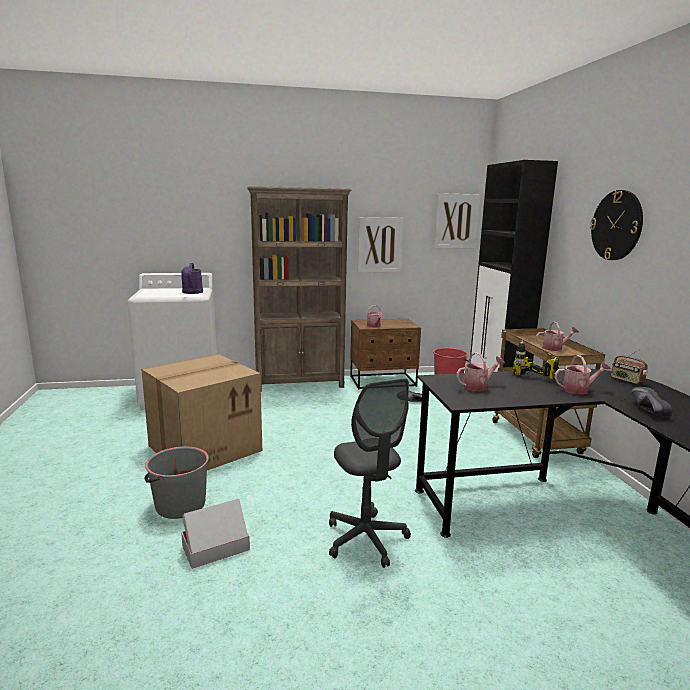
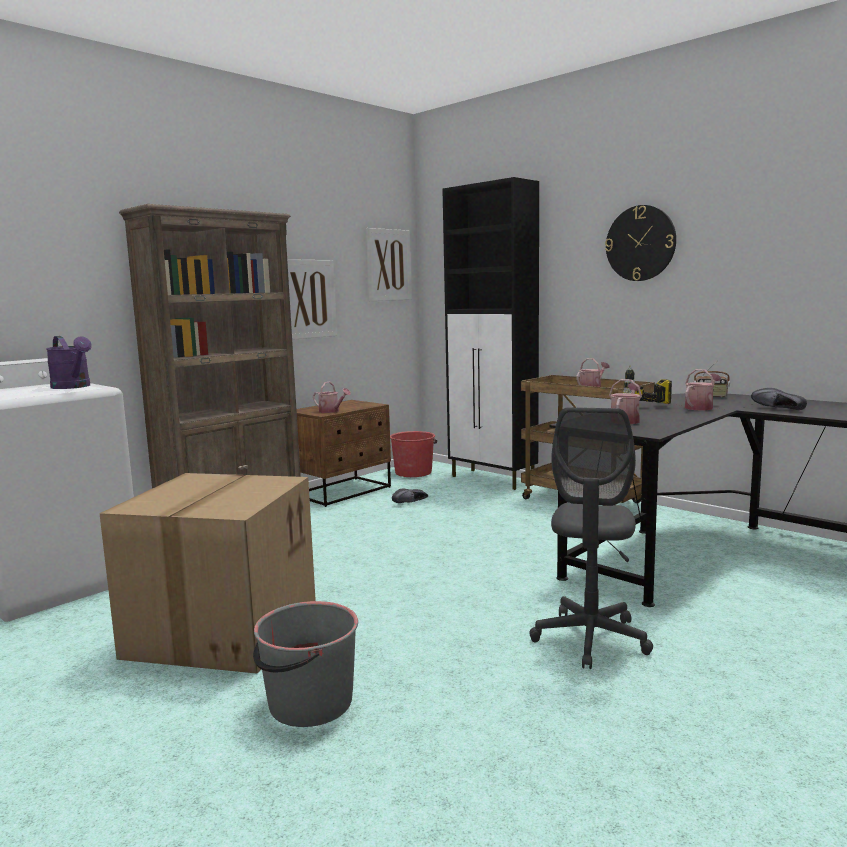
camera: 35 degrees left, 5 degrees down
(215, 547) = (447, 723): cardboard box -> none
(366, 539) = (590, 639): grey office chair -> grey office chair turned 75 degrees clockwise

